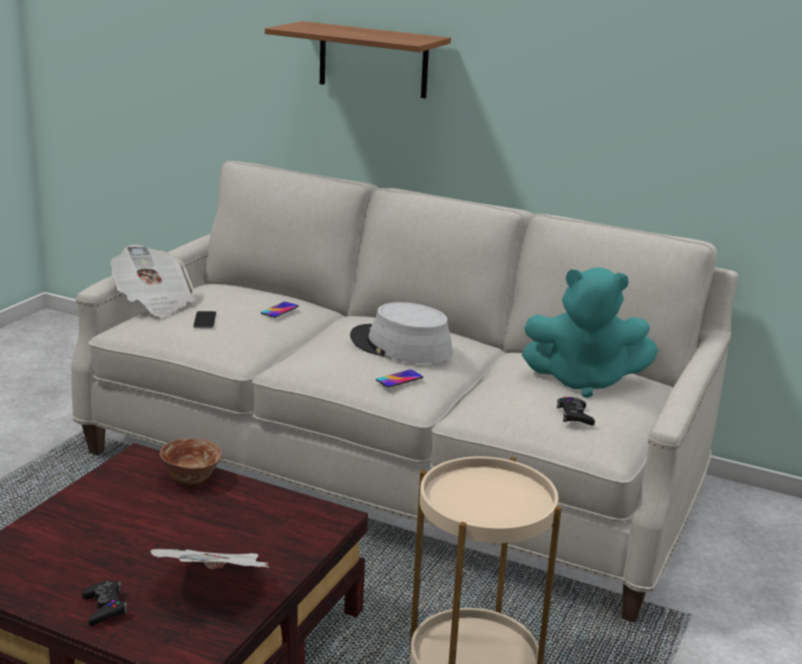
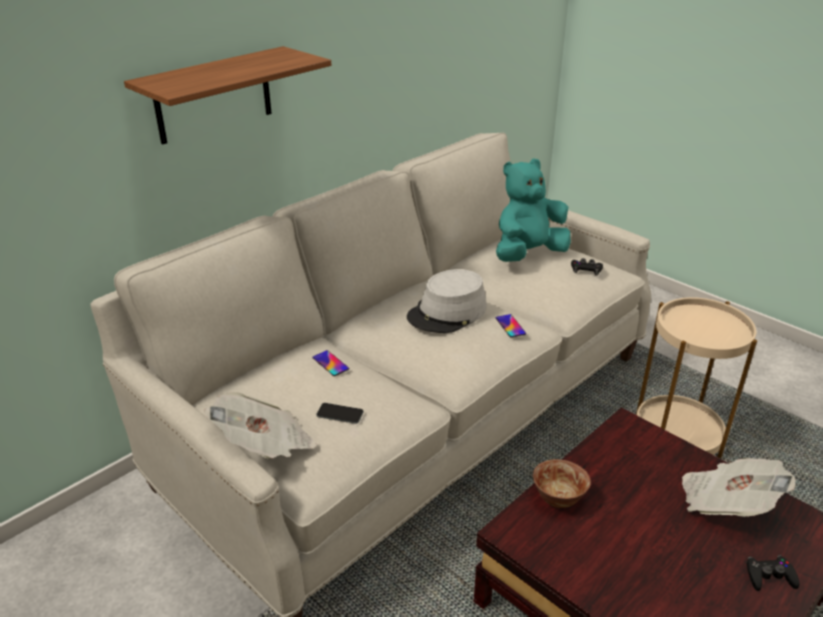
camera: 70 degrees left, 10 degrees up
(583, 381) = (528, 254): turquoise plush toy -> turquoise plush toy turned 150 degrees counterclockwise

